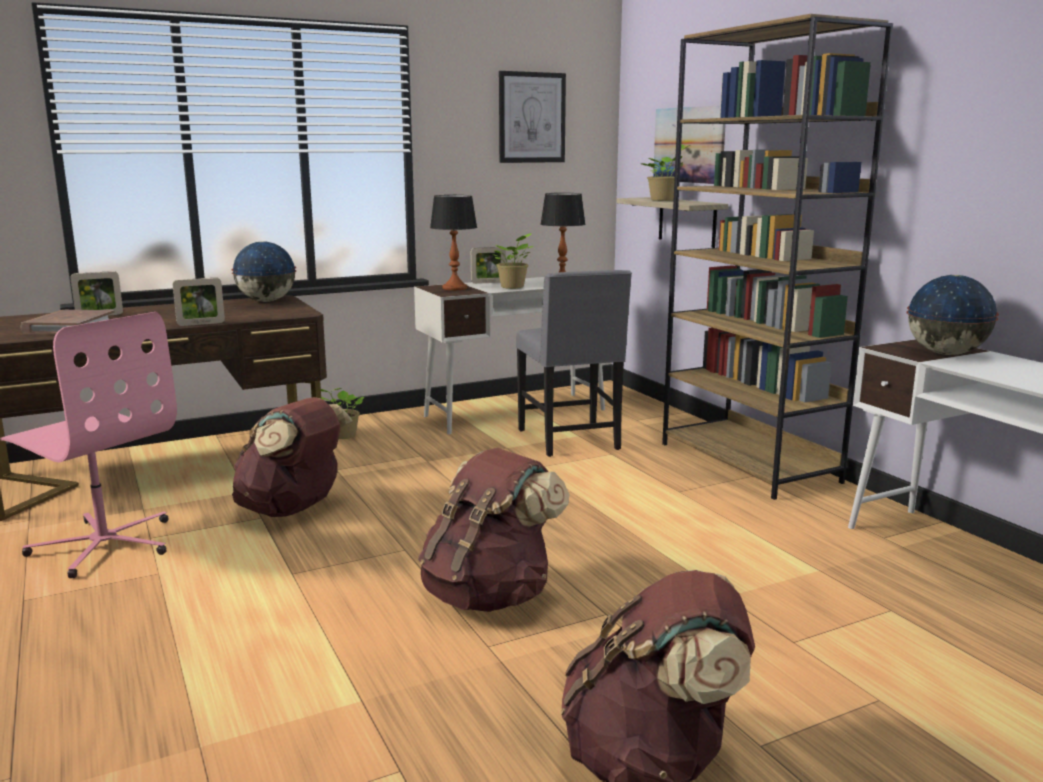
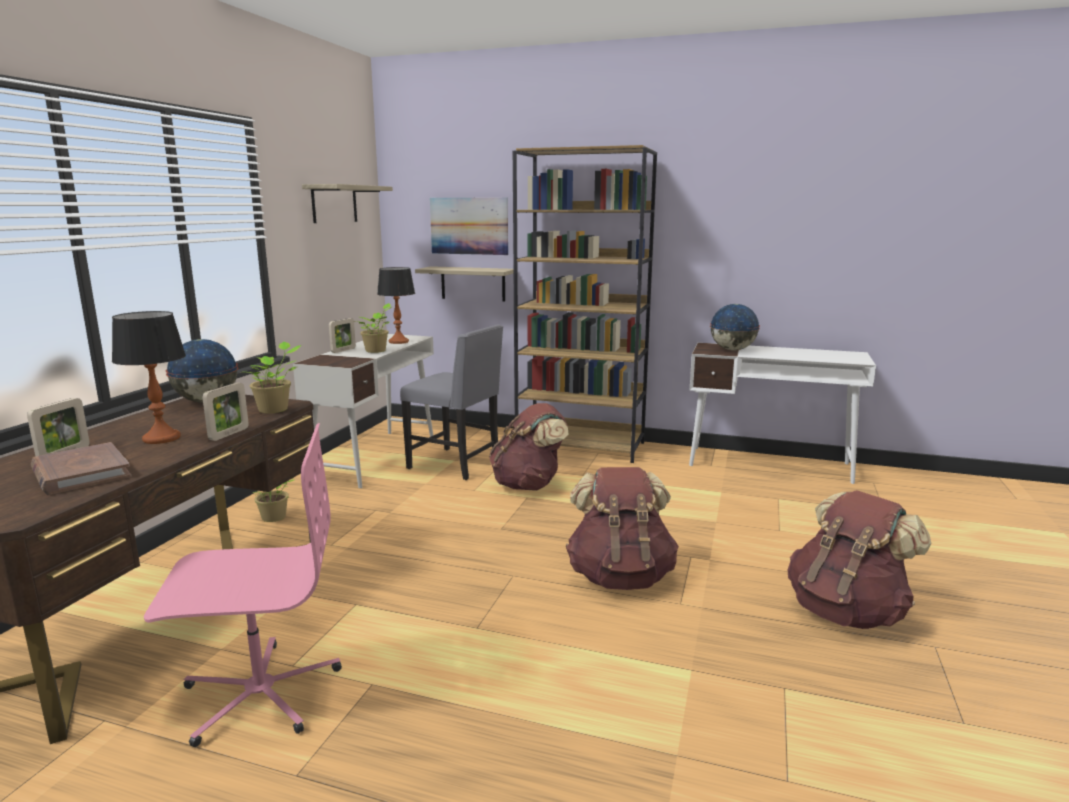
camera: 45 degrees left, 0 degrees up
(292, 509) = (368, 587): brown backpack -> brown backpack (529, 485)
(454, 288) = (335, 359): table lamp -> table lamp (162, 438)
(531, 117) = (334, 204): picture -> shelf
(664, 200) = (460, 268): potted plant -> potted plant (275, 409)

